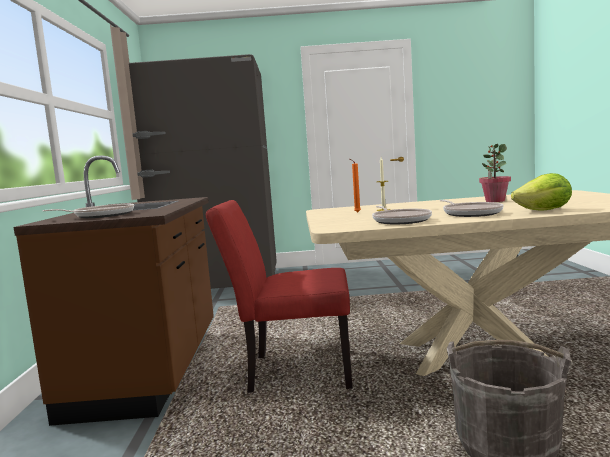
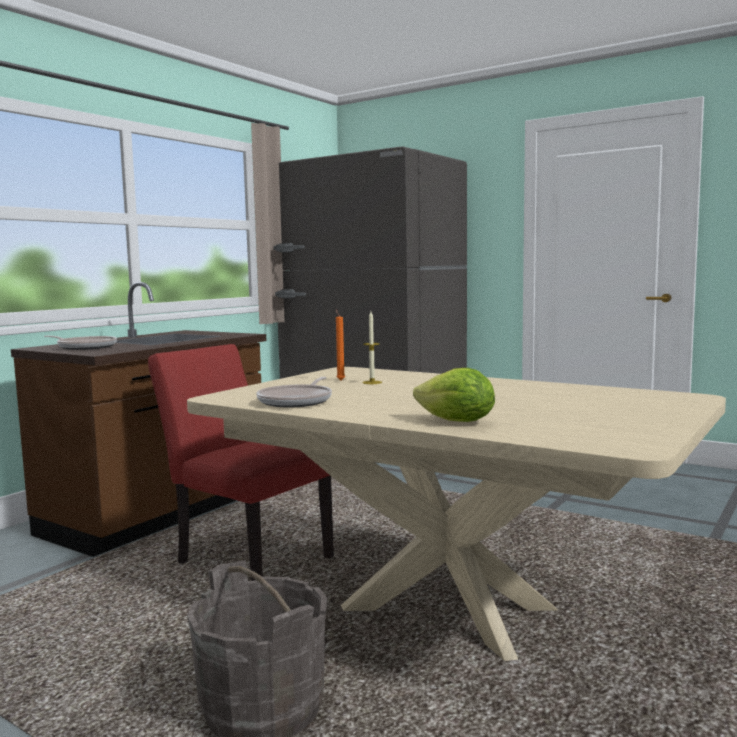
camera: 35 degrees right, 0 degrees up
(470, 213) = (388, 407): frying pan -> none
(494, 201) = (522, 394): potted plant -> none

